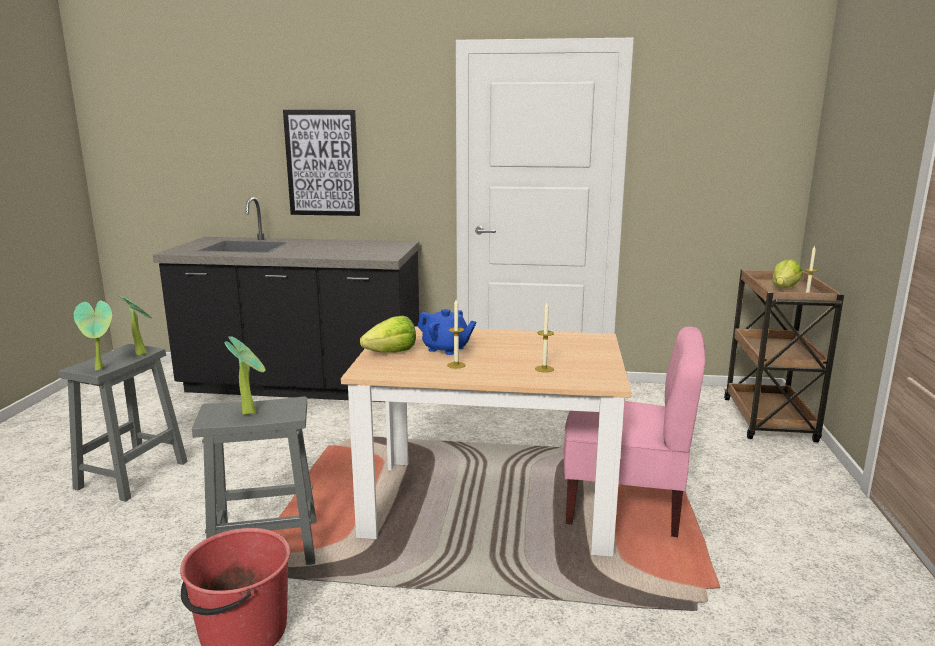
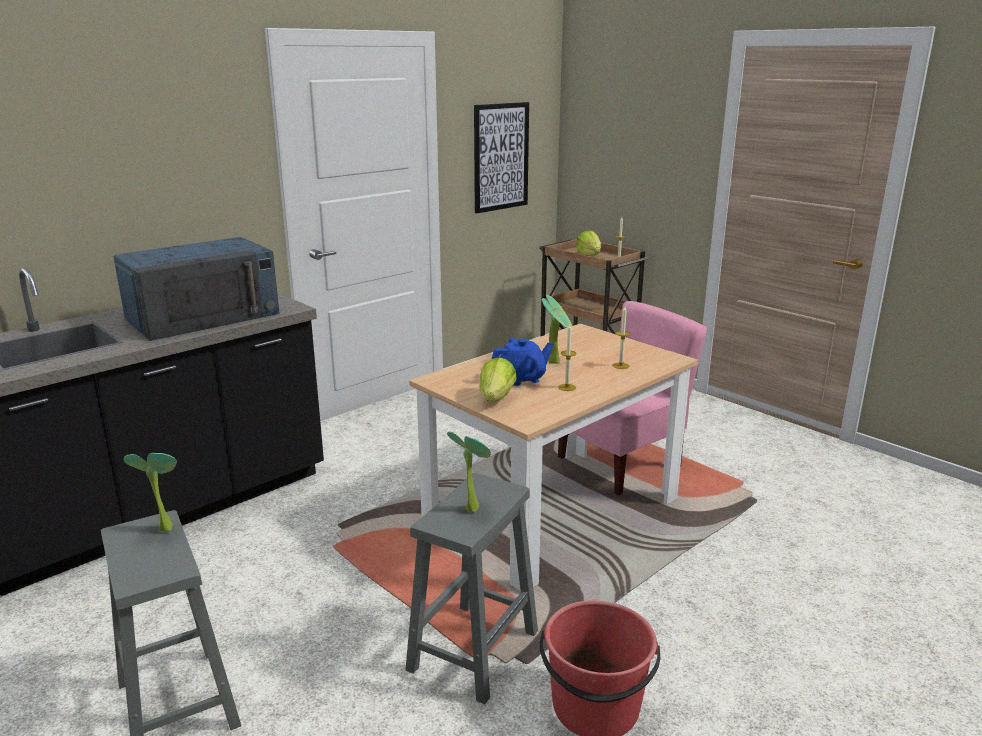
camera: 50 degrees left, 5 degrees up
(101, 368) = (172, 565): potted plant -> potted plant (556, 362)
(322, 163) = (107, 201): picture -> picture (501, 157)
(336, 250) = (204, 316): none -> blue microwave

